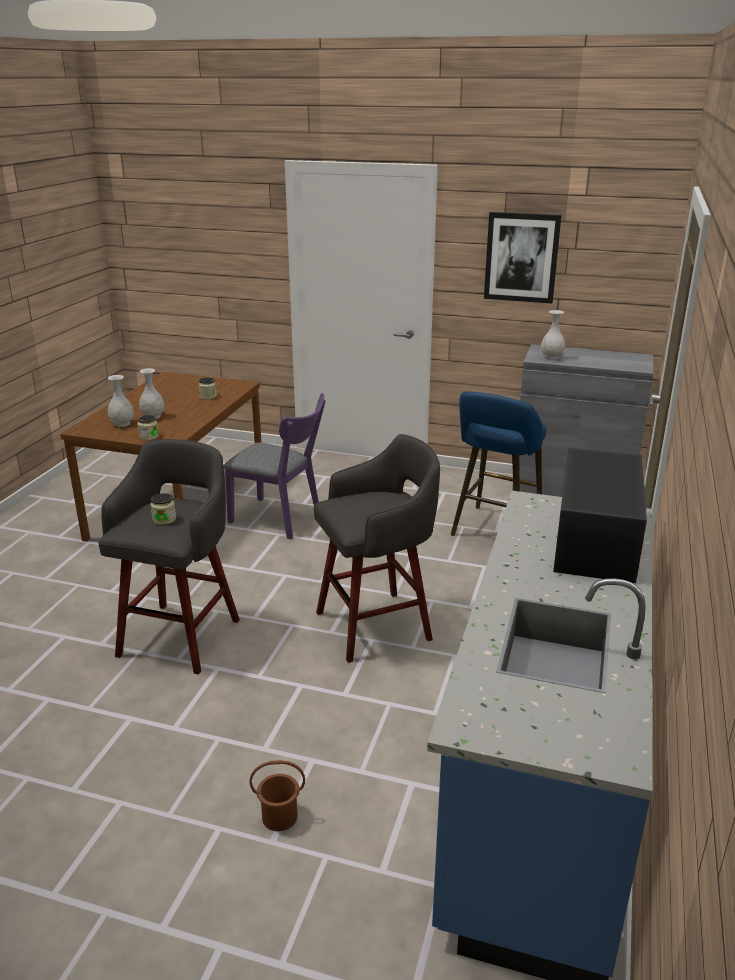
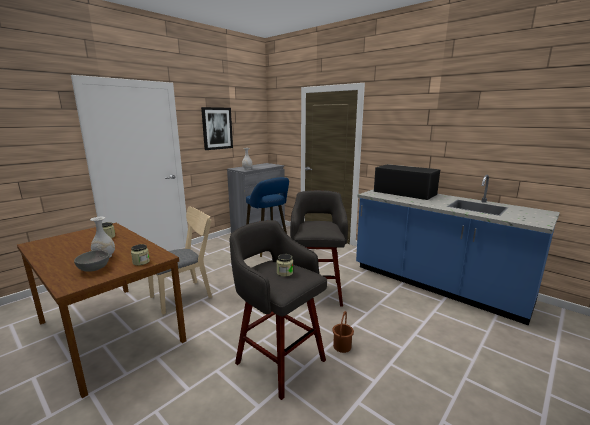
camera: 65 degrees left, 10 degrees down
(122, 424) = (95, 269): white vase -> grey bowl
(280, 817) = (456, 353): brown bucket -> brown bucket (342, 346)
(281, 519) = (185, 295): purple chair -> beige chair

